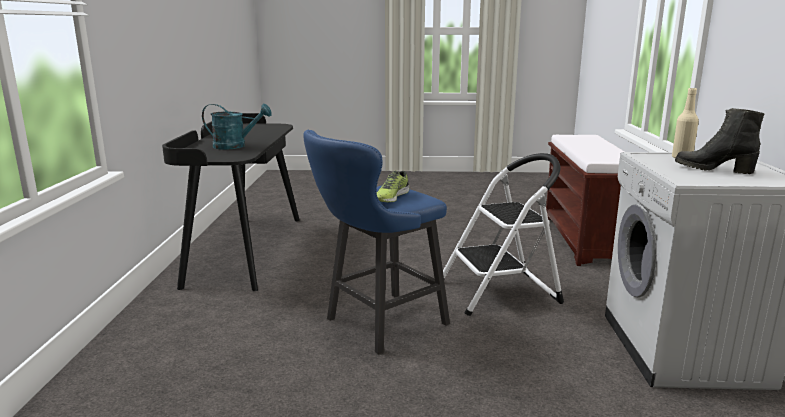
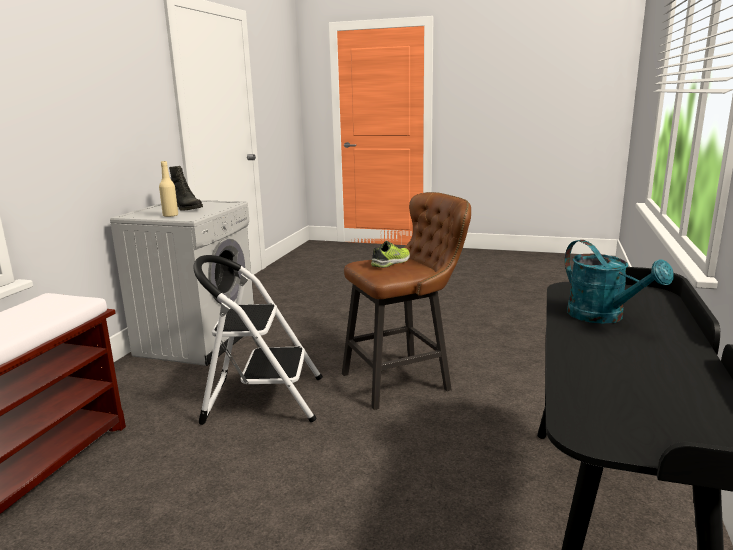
camera: 165 degrees left, 0 degrees up
(236, 146) = (603, 317): turquoise watering can -> turquoise watering can turned 135 degrees counterclockwise
(375, 326) = (407, 378): blue stool -> brown stool

